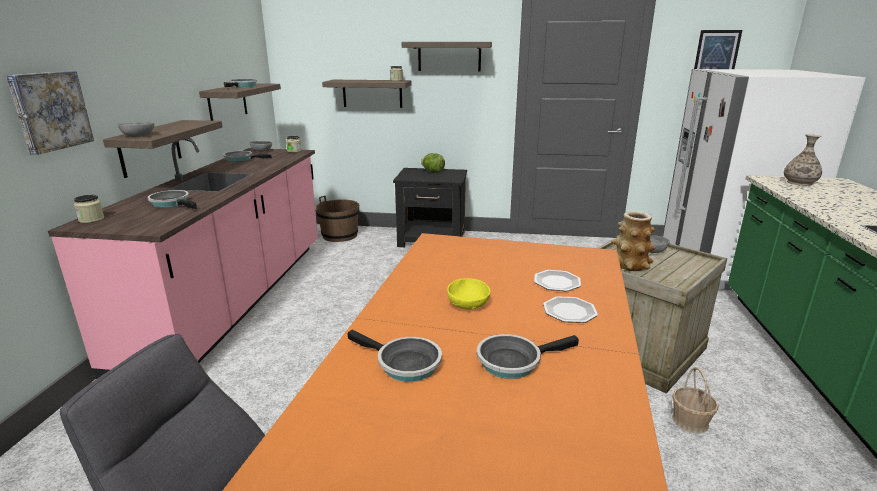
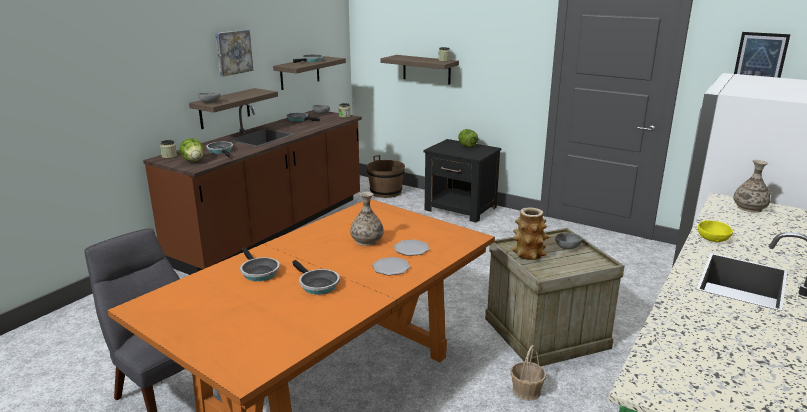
camera: 25 degrees right, 0 degrees up
(50, 111) = (155, 85): picture -> picture (233, 52)
(141, 220) = (193, 161): none -> lettuce
(237, 300) = (273, 229): pink counter -> brown counter
(449, 56) = (492, 41): shelf -> none
(469, 305) = (334, 250): yellow bowl -> yellow bowl (713, 240)
(491, 283) = (367, 241): none -> vase
(513, 361) = (317, 285): frying pan -> frying pan turned 135 degrees counterclockwise

